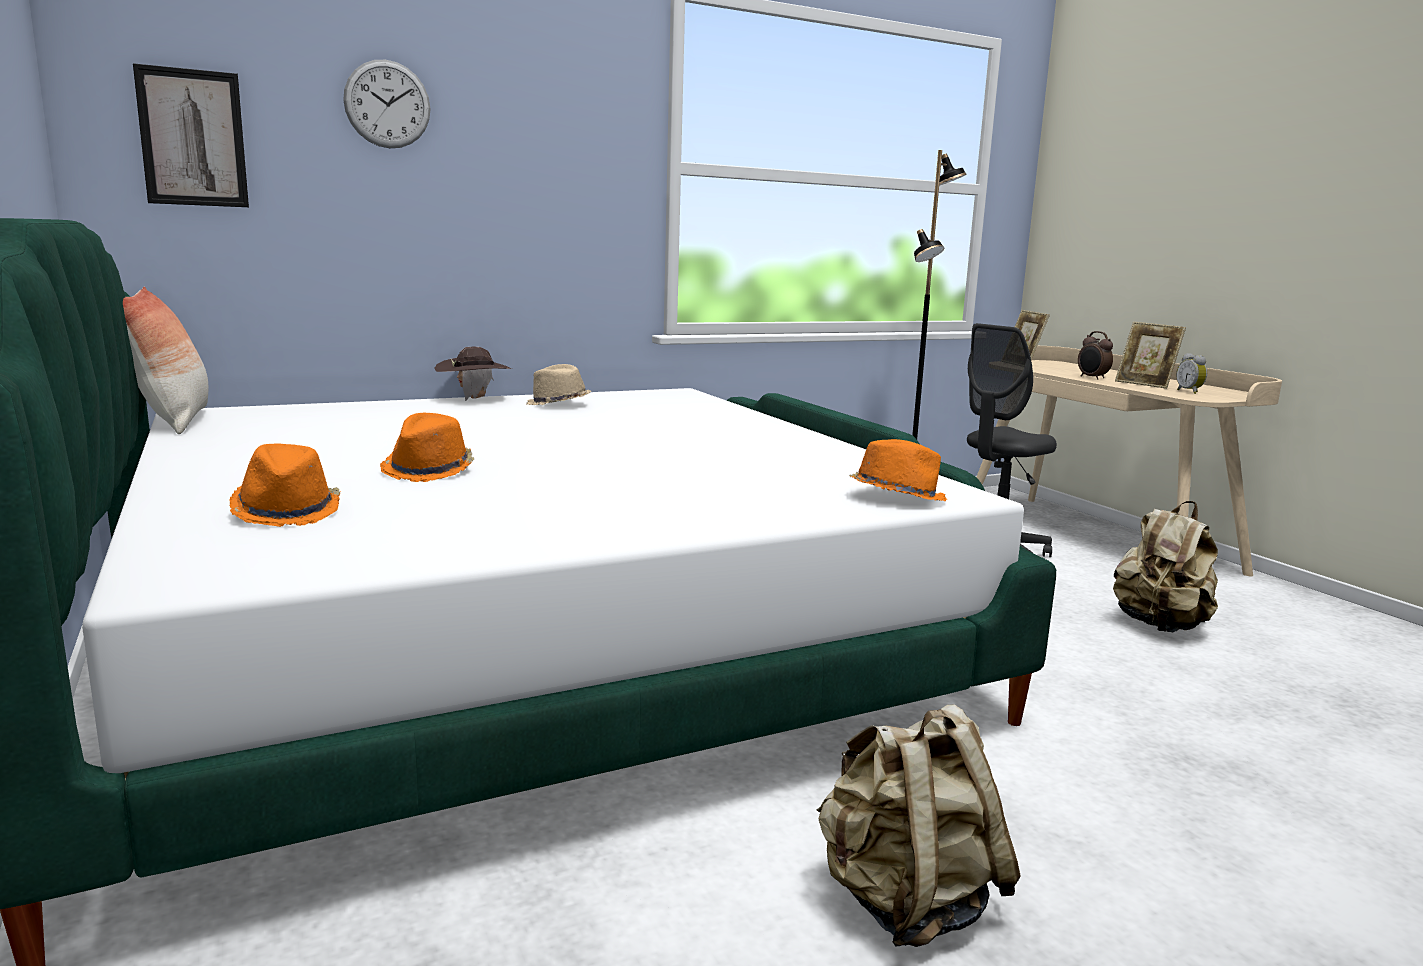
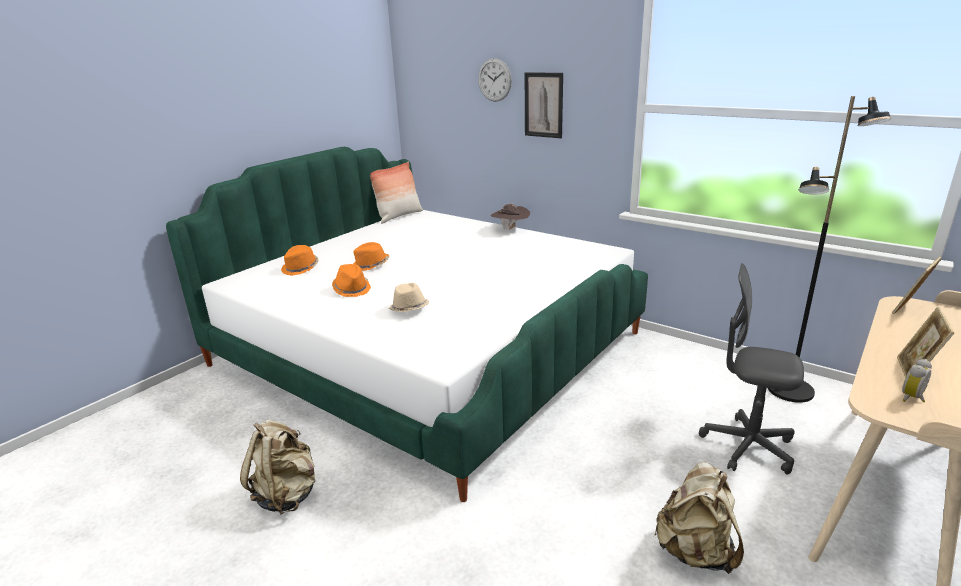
camera: 65 degrees right, 10 degrees up
(193, 138) = (431, 100): picture -> picture (543, 105)
(558, 404) = (525, 243): beige hat -> beige hat (409, 309)
(896, 497) = (422, 350): orange hat -> orange hat (352, 289)
(1092, 378) = (895, 346): alarm clock -> none

